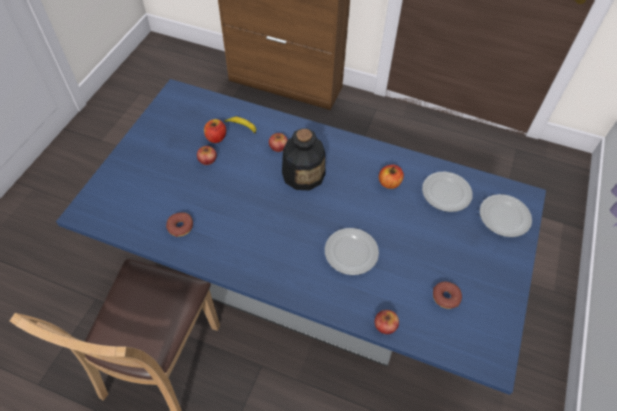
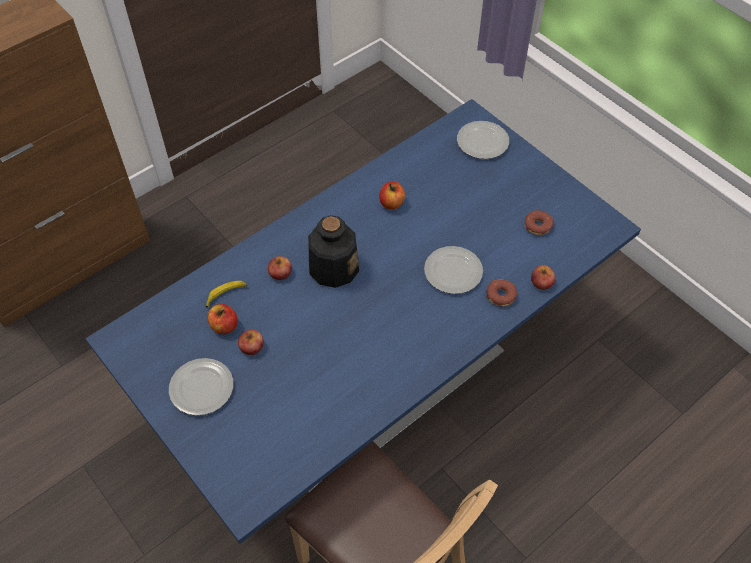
camera: 60 degrees left, 0 degrees up
(180, 227) = (331, 408): donut -> donut (501, 295)
(445, 193) = (431, 167): plate -> plate (201, 388)

